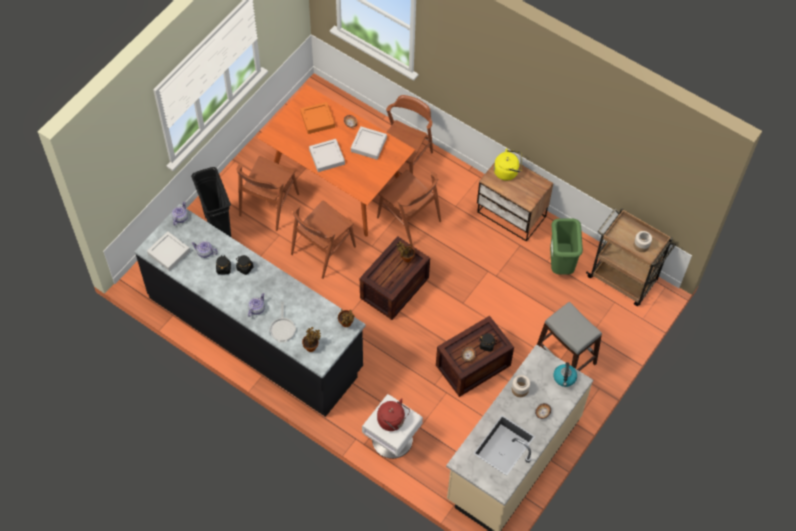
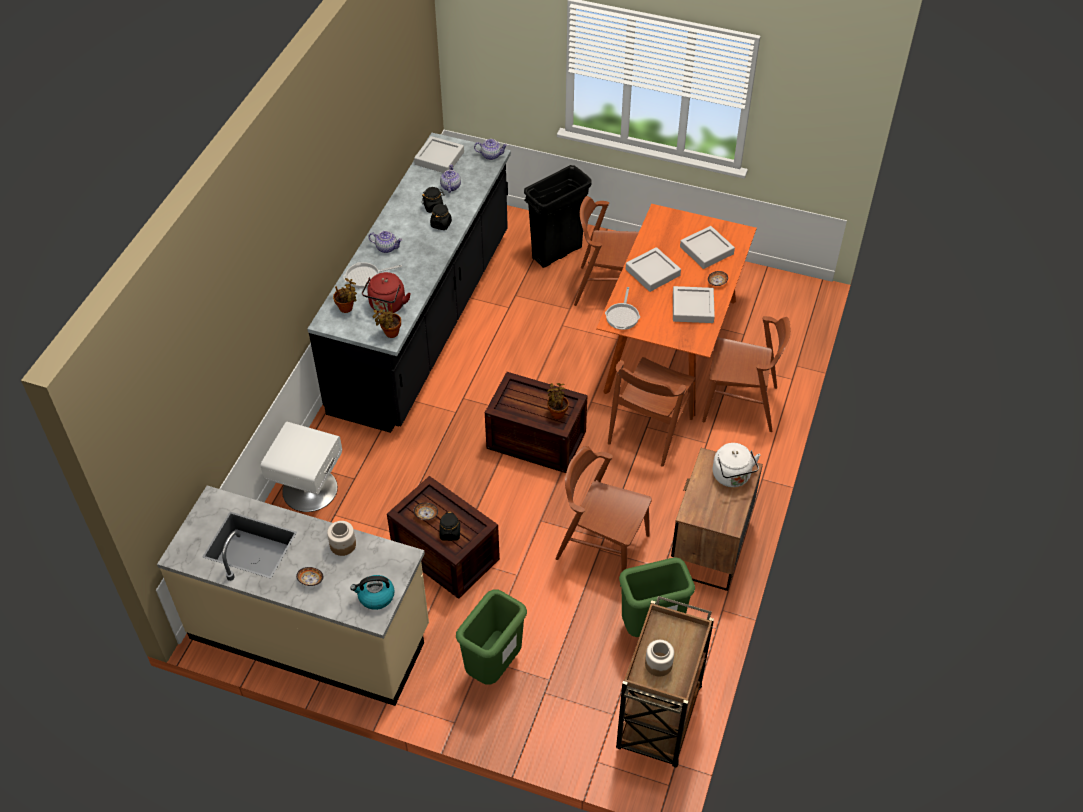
camera: 75 degrees right, 10 degrees down
(317, 120) = (706, 250): orange tray -> grey tray
(323, 250) = (564, 355): brown chair -> brown chair (602, 547)
(361, 186) = (622, 316): none -> frying pan
(392, 421) = (299, 449): red kettle -> red kettle (387, 306)
(507, 171) = (732, 477): yellow kettle -> white kettle
(565, 357) = (493, 666): grey stool -> green trash can

